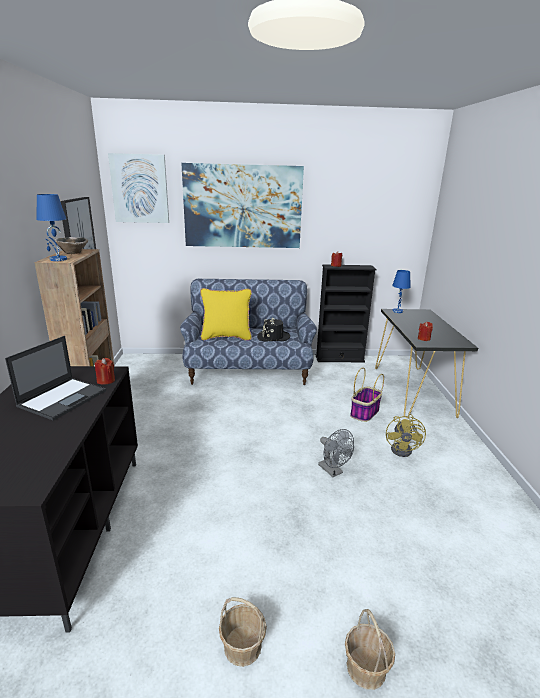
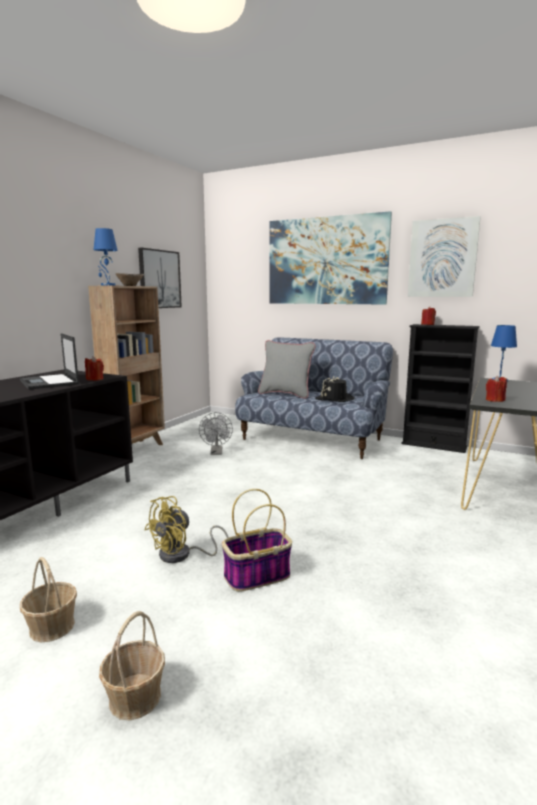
camera: 30 degrees right, 10 degrees down
(63, 398) = (49, 382): laptop -> laptop turned 90 degrees clockwise
(140, 189) = (234, 249): picture -> picture (442, 258)
(226, 337) = (285, 394): yellow pillow -> grey pillow
(333, 471) = (307, 531): grey fan -> grey fan (216, 453)
(364, 413) = (409, 494): basket -> basket (256, 576)
(404, 449) = (424, 536): yellow fan -> yellow fan (182, 555)

